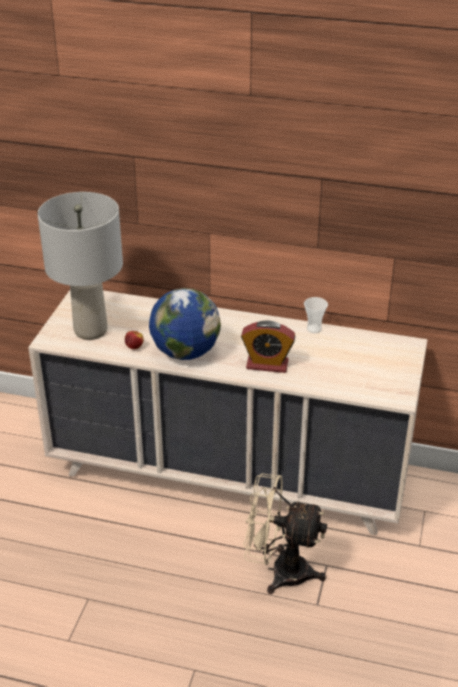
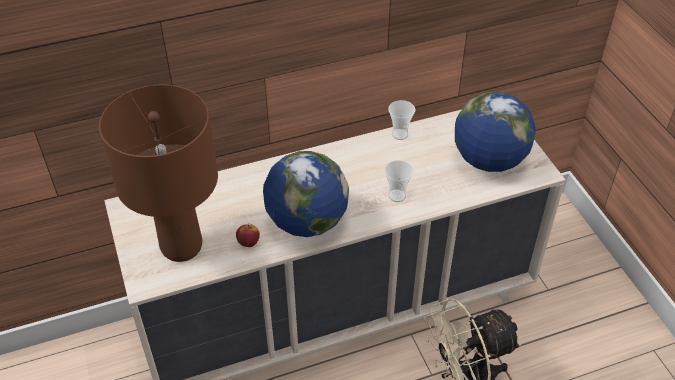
camera: 35 degrees left, 10 degrees up
(90, 331) = (182, 247): grey table lamp -> brown table lamp
(267, 364) = (397, 196): alarm clock -> cup
(365, 373) = (489, 161): none -> globe

